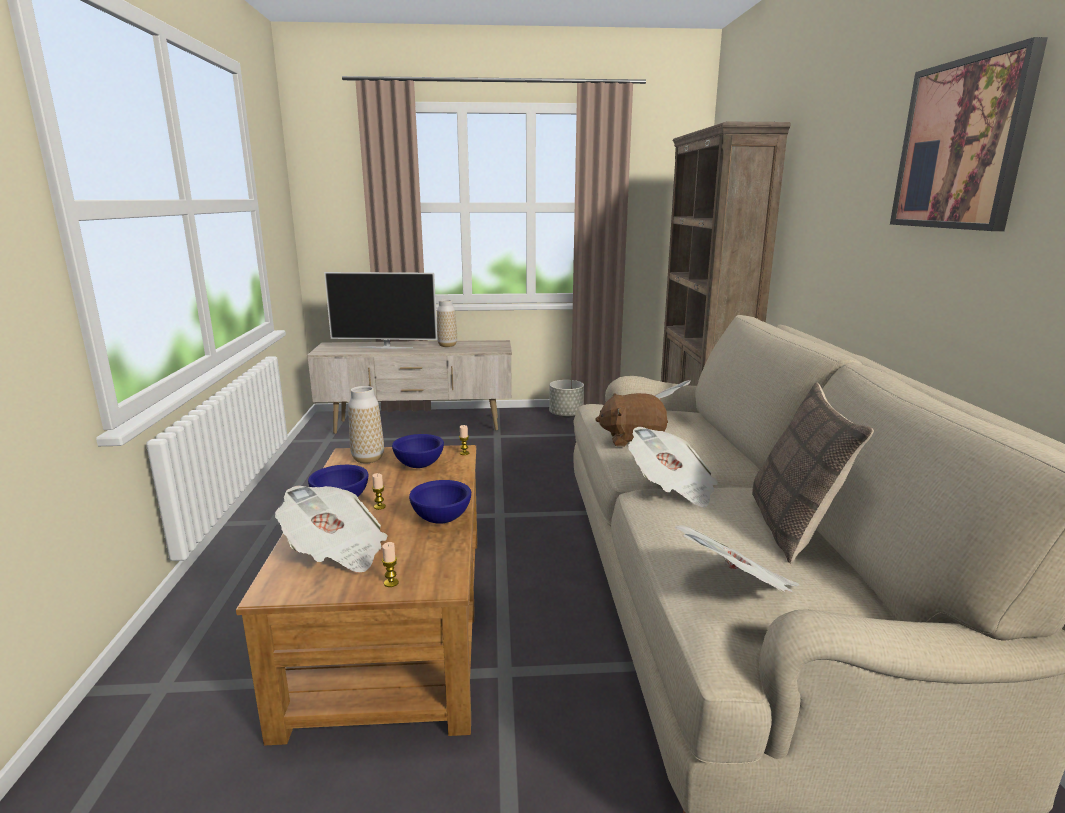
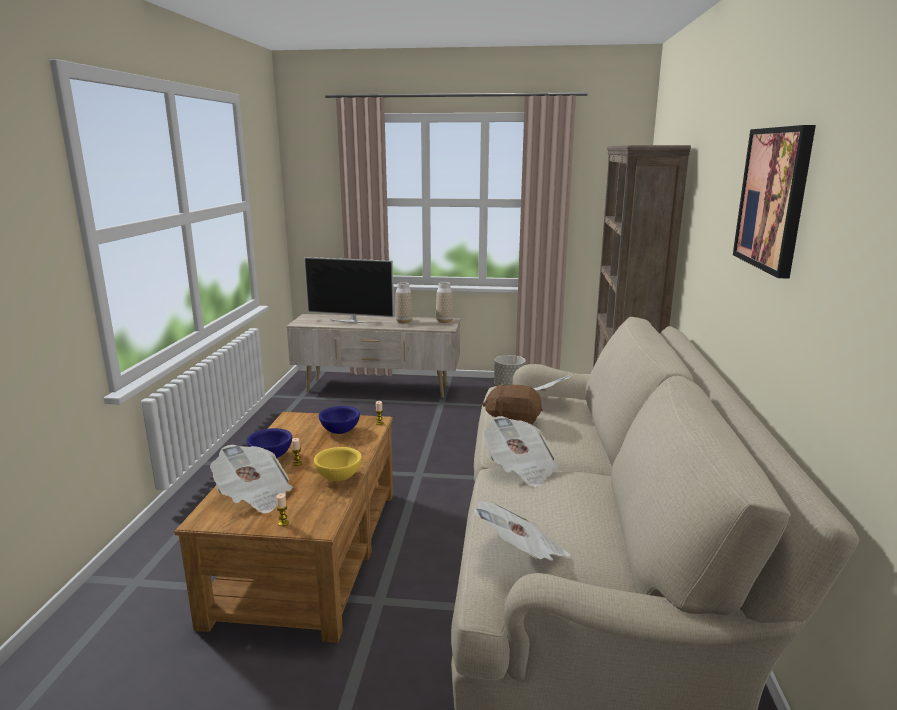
camera: 10 degrees right, 0 degrees up
(368, 459) = (303, 423): vase -> vase (444, 321)
(441, 519) = (338, 478): blue bowl -> yellow bowl
(793, 527) = (600, 510): pillow -> none

